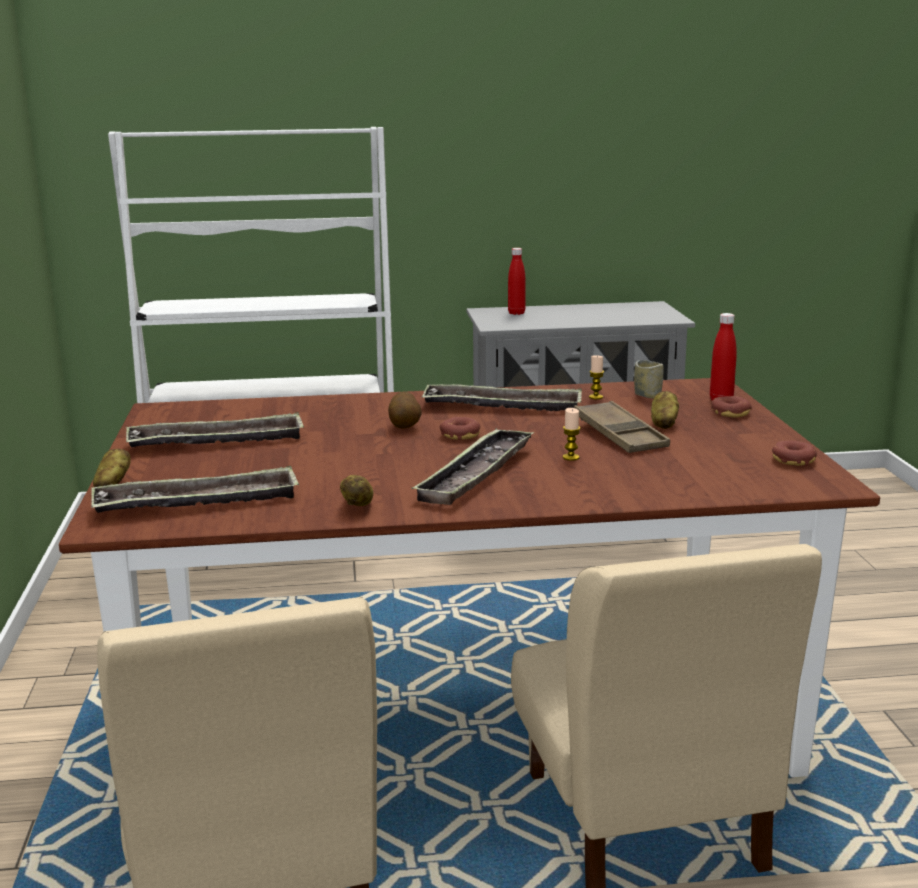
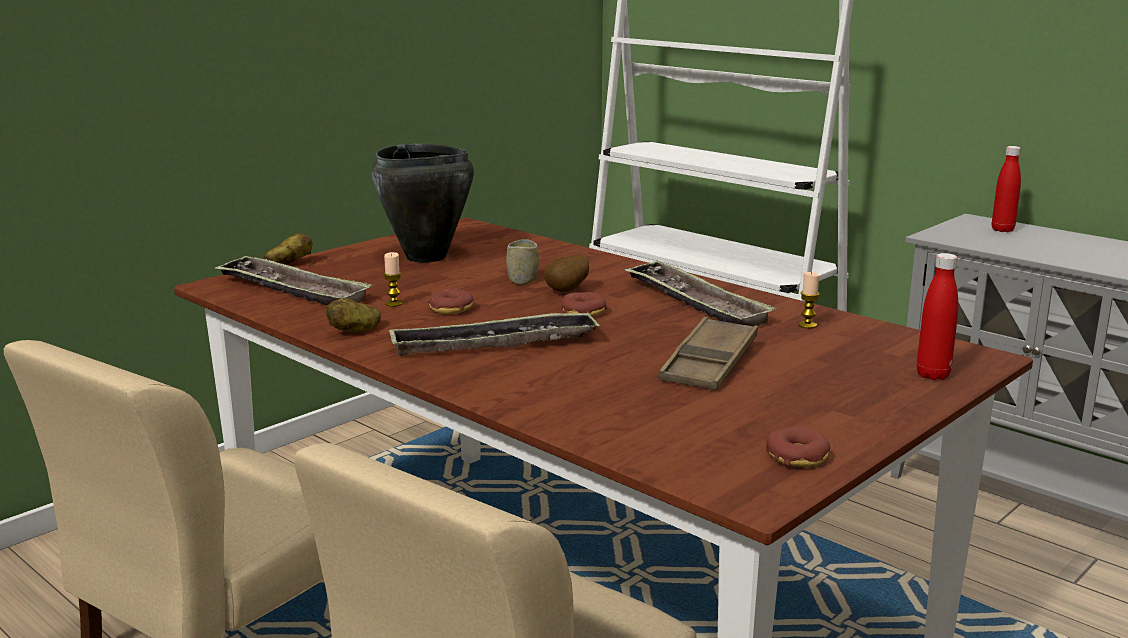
camera: 50 degrees right, 0 degrees up
(217, 441) = (425, 257): tray -> black cooking pot
(571, 457) = (603, 363): candle -> candle (394, 304)
(647, 395) = (865, 342): cup -> cup (522, 280)
(663, 423) = (788, 371): potato -> none
(730, 413) = (897, 390): donut -> donut (451, 309)

